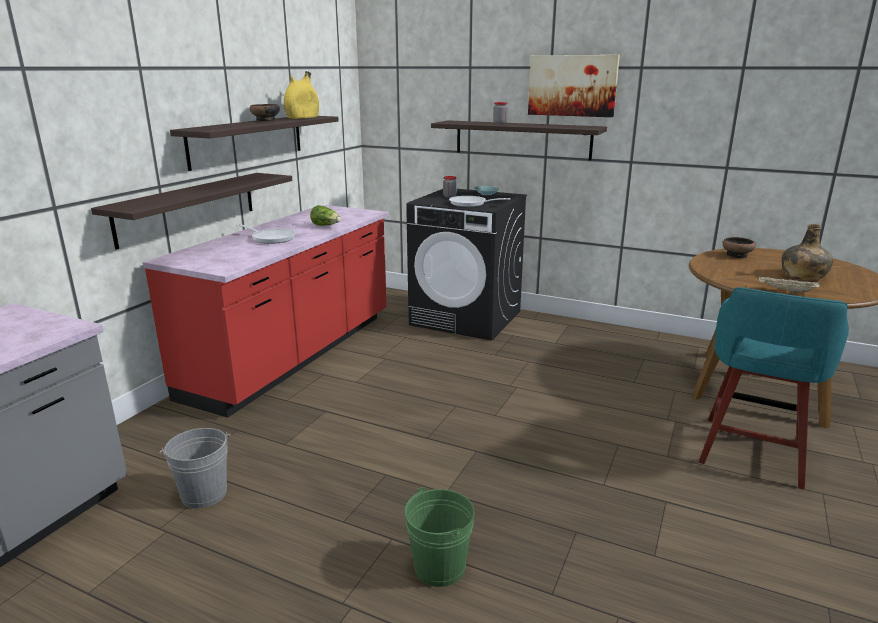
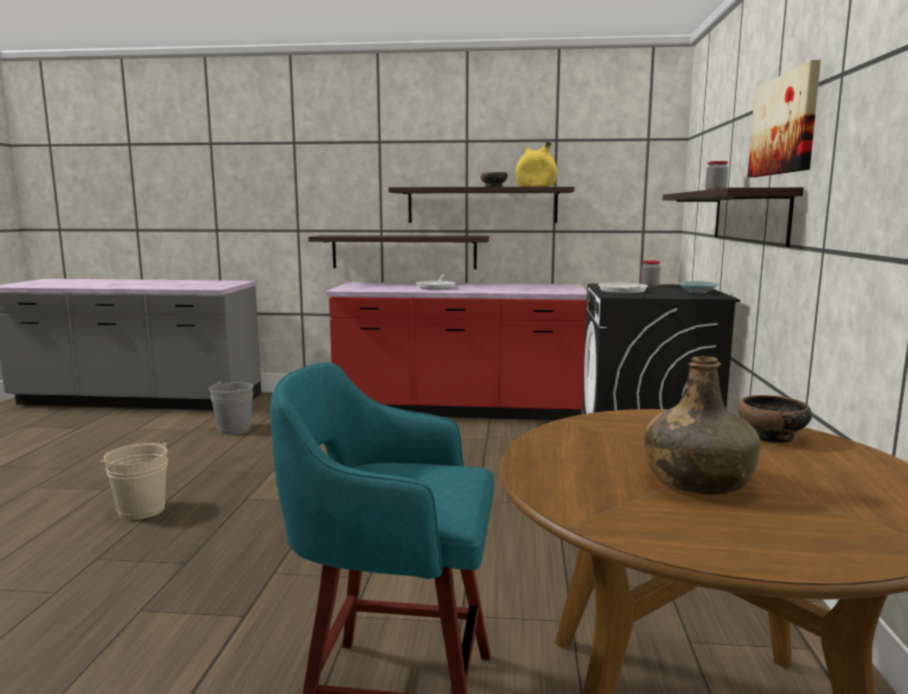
camera: 70 degrees right, 10 degrees down
(326, 226) = (497, 290): lettuce -> none
(439, 567) = (142, 510): green bucket -> beige bucket
(786, 291) = (553, 462): beige tray -> none

